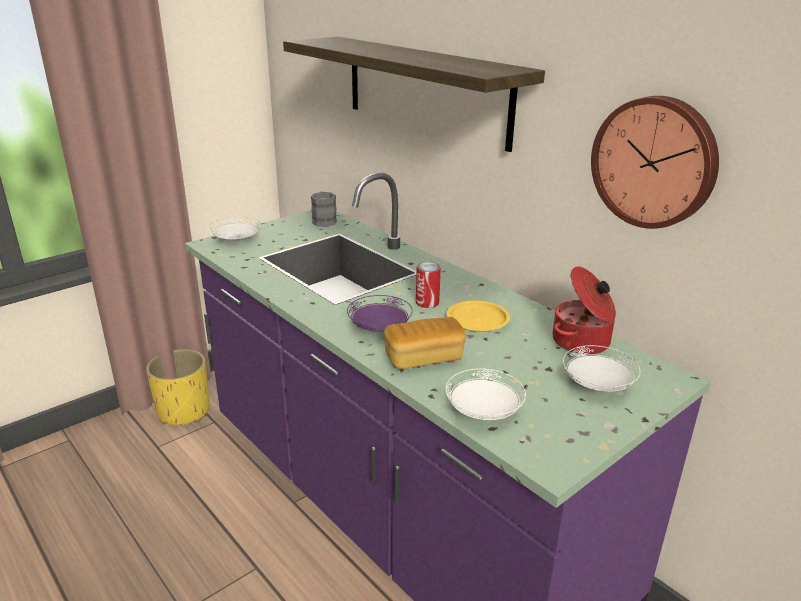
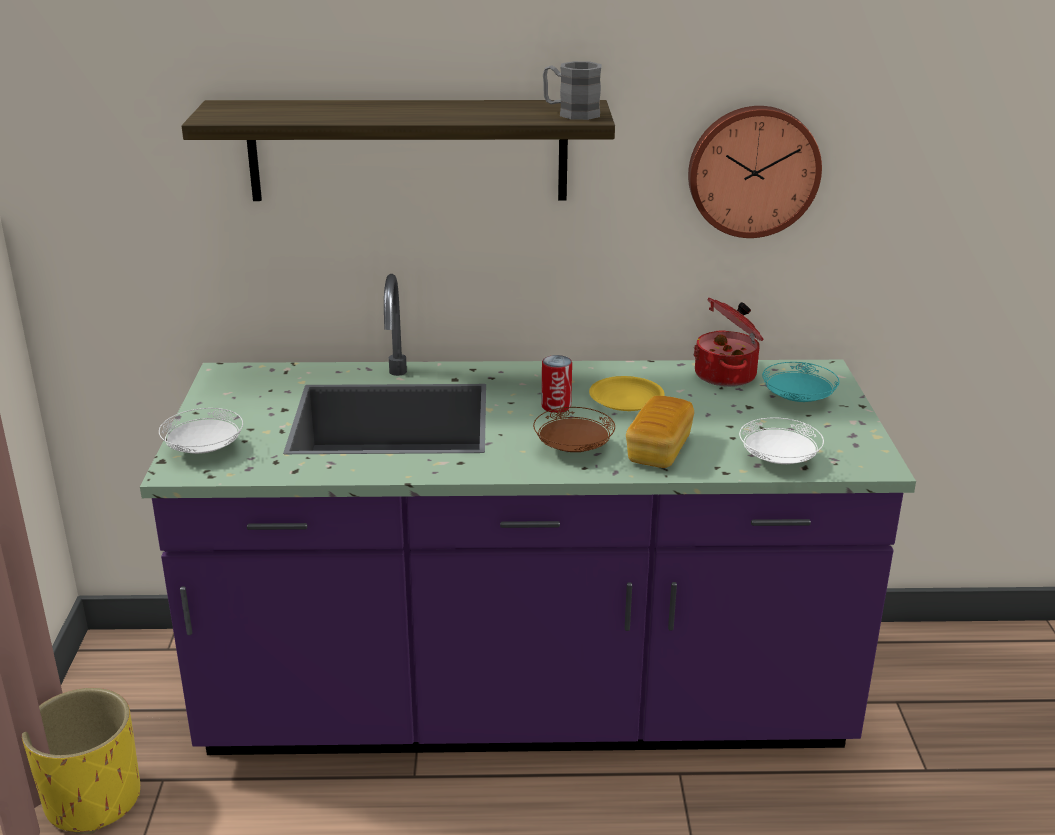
camera: 50 degrees left, 0 degrees up
(323, 220) = (247, 379): grey mug -> grey mug (571, 113)
(379, 329) = (573, 449): purple plate -> brown plate
(597, 385) = (797, 400): white plate -> turquoise plate

